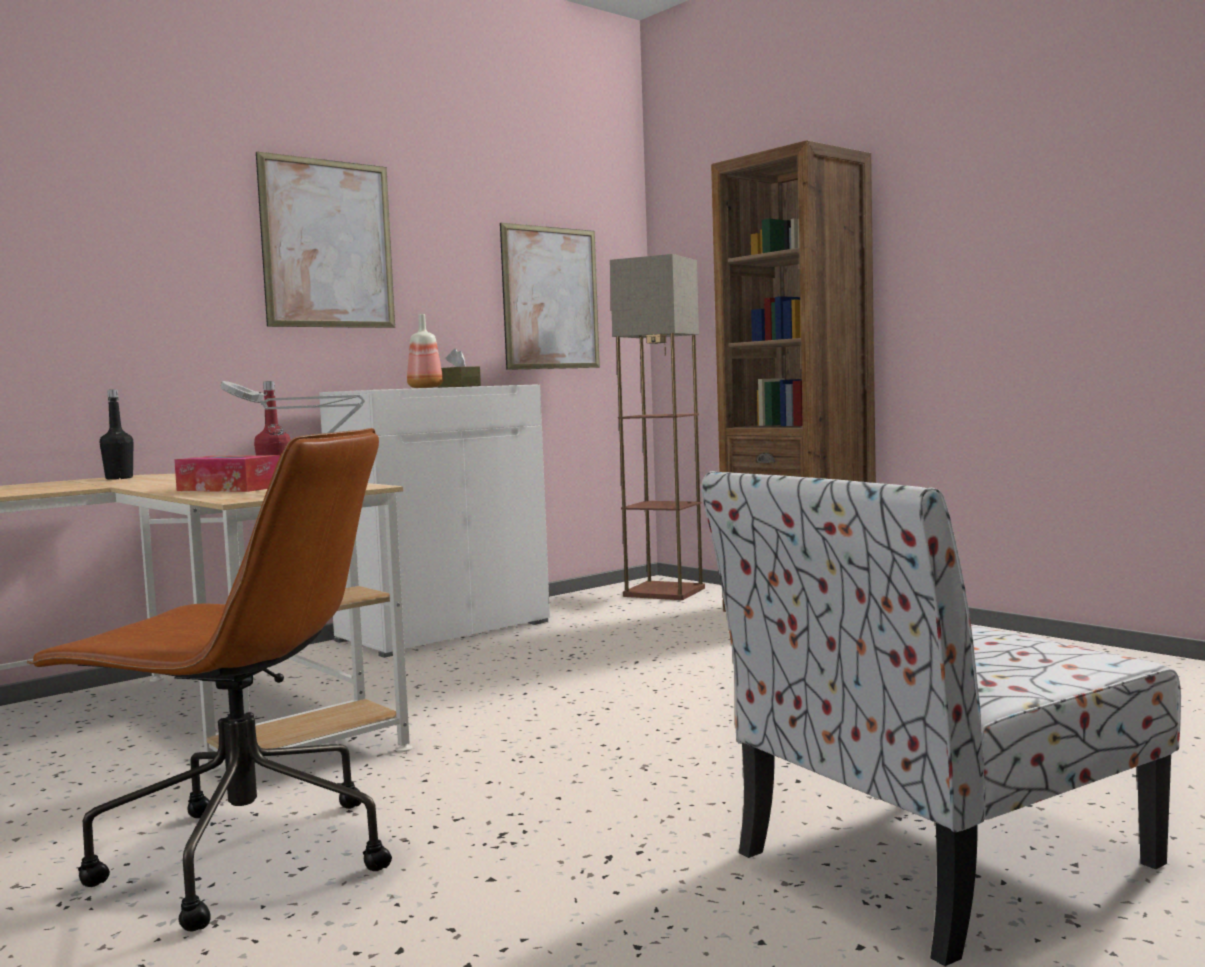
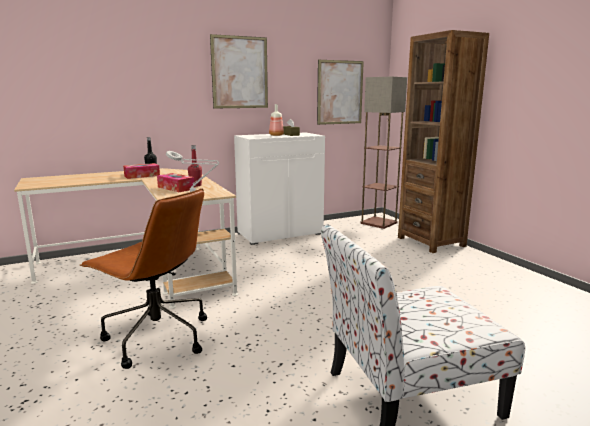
camera: 15 degrees right, 10 degrees up
(104, 483) = (142, 176): none -> tissue box

